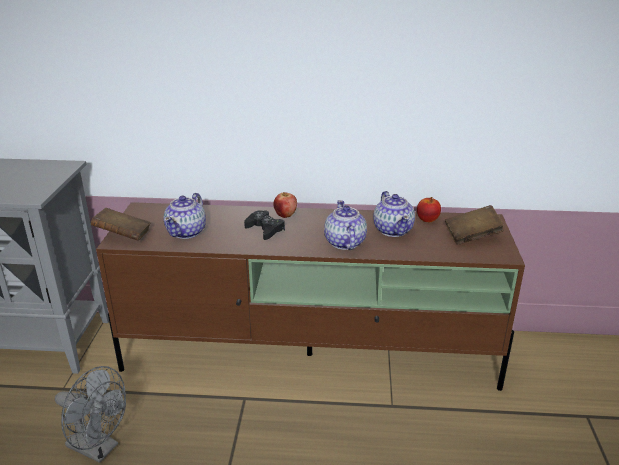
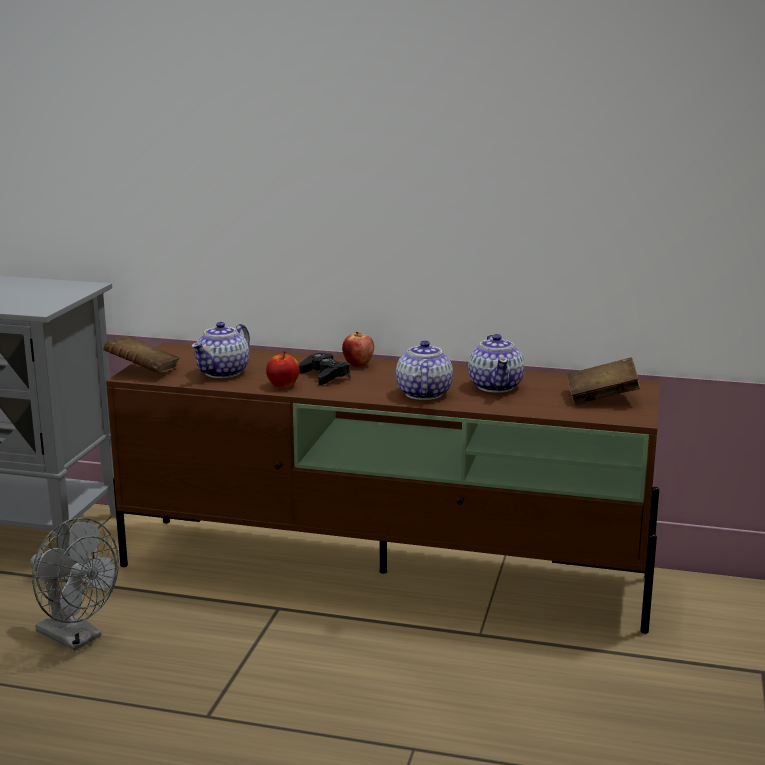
camera: 10 degrees right, 10 degrees down
(427, 220) = (549, 379): apple -> apple (283, 385)

